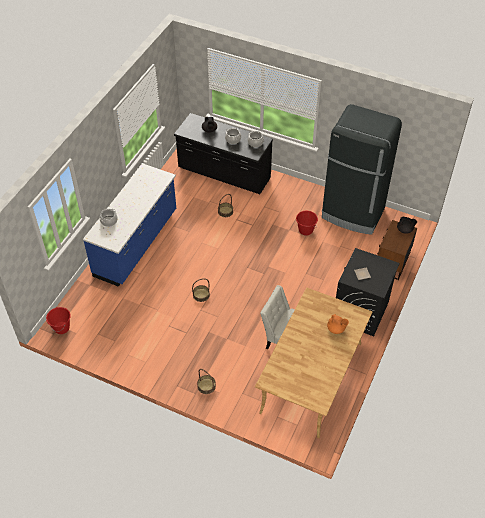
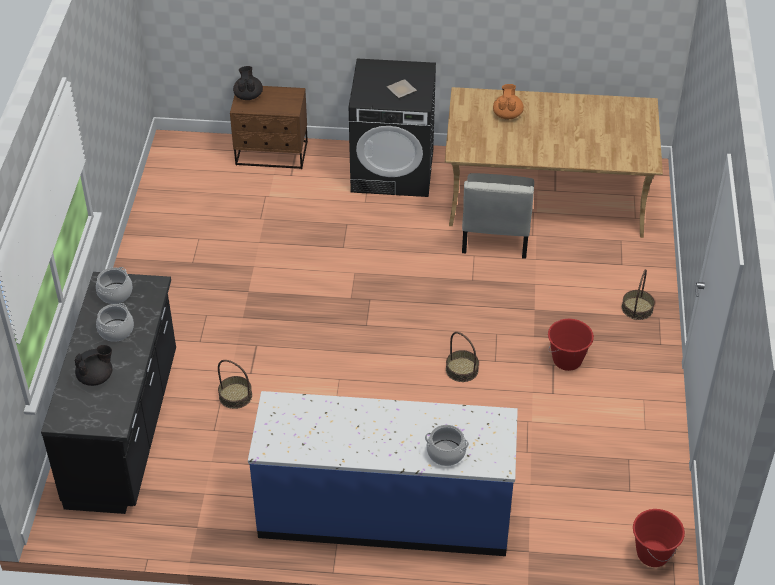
camera: 110 degrees left, 5 degrees down
(305, 230) = (241, 269): red bucket -> red bucket (567, 360)
(353, 214) = (174, 218): black fridge -> none

